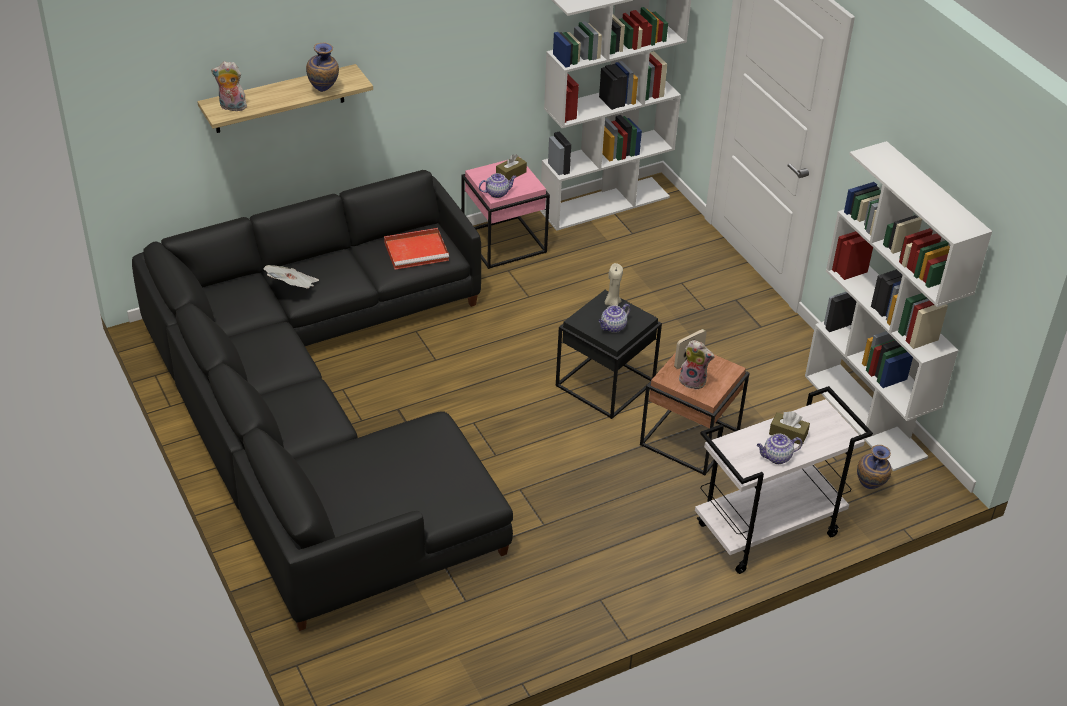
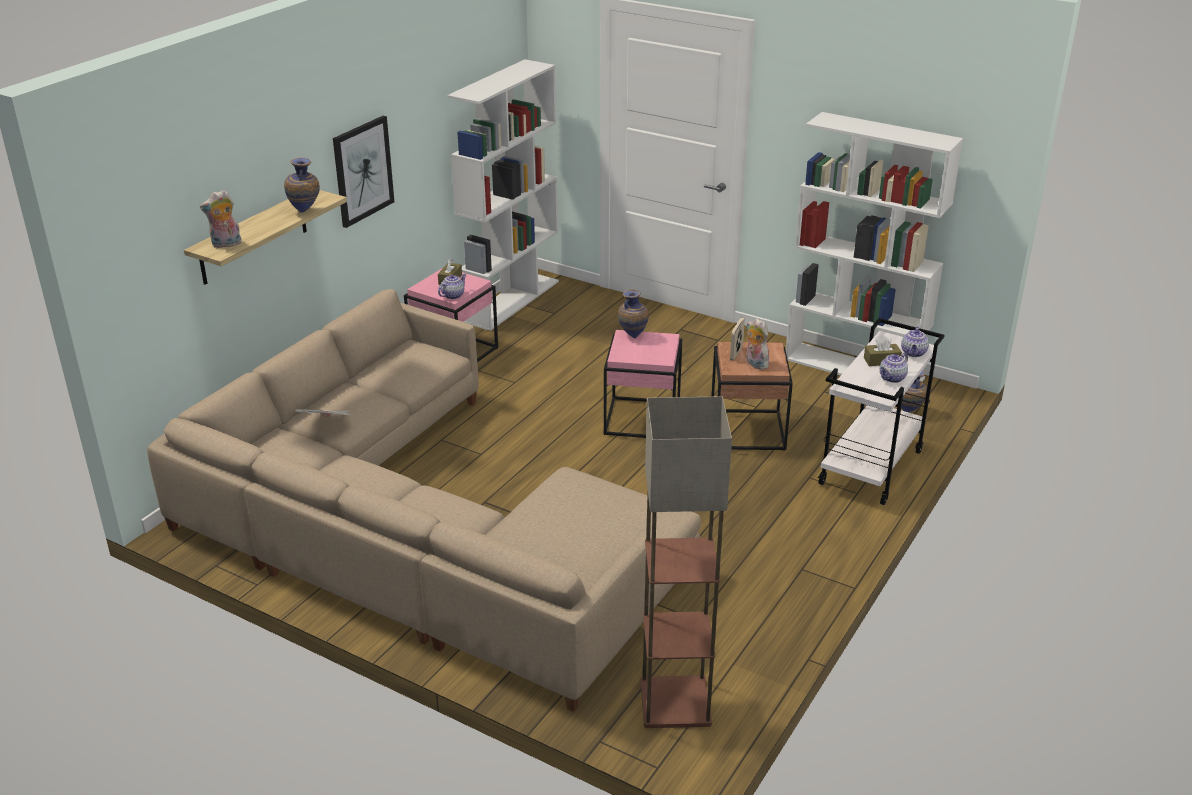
camera: 30 degrees left, 10 degrees down
(322, 411) = (416, 530): black sofa -> beige sofa
(379, 664) = (674, 704): none -> floor lamp
(417, 251) = (417, 361): red tray -> none
(425, 55) = (363, 171): none -> picture
(605, 385) = (643, 419): black side table -> pink side table
(612, 303) = (632, 336): beige candle -> vase
(613, 327) = (652, 351): teapot -> teapot (913, 353)
(694, 381) = (755, 364): plush toy -> plush toy turned 120 degrees counterclockwise

